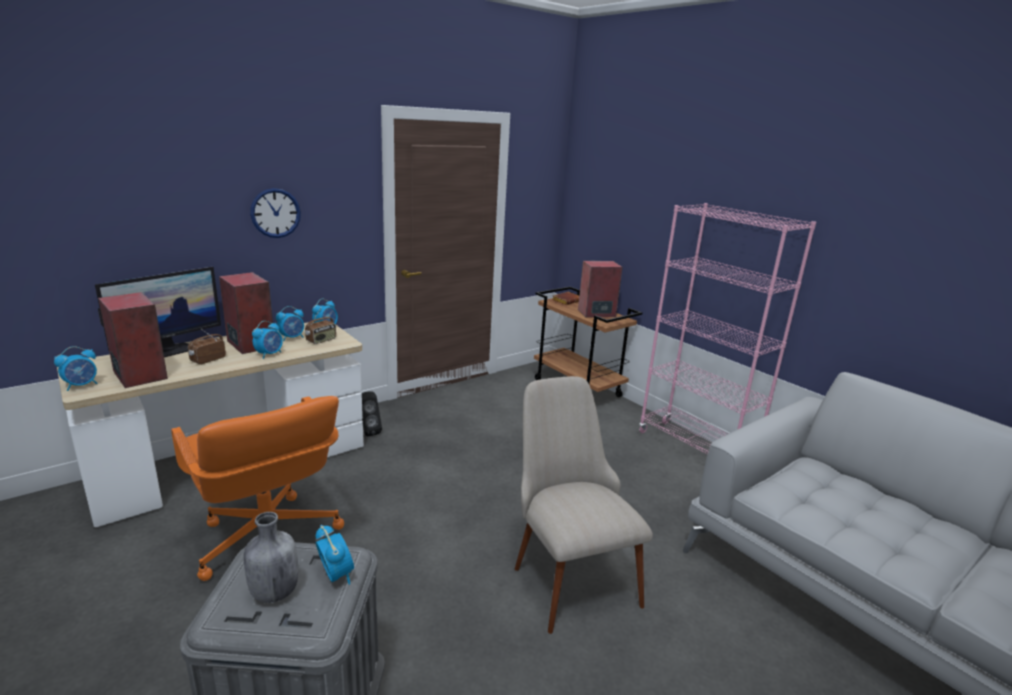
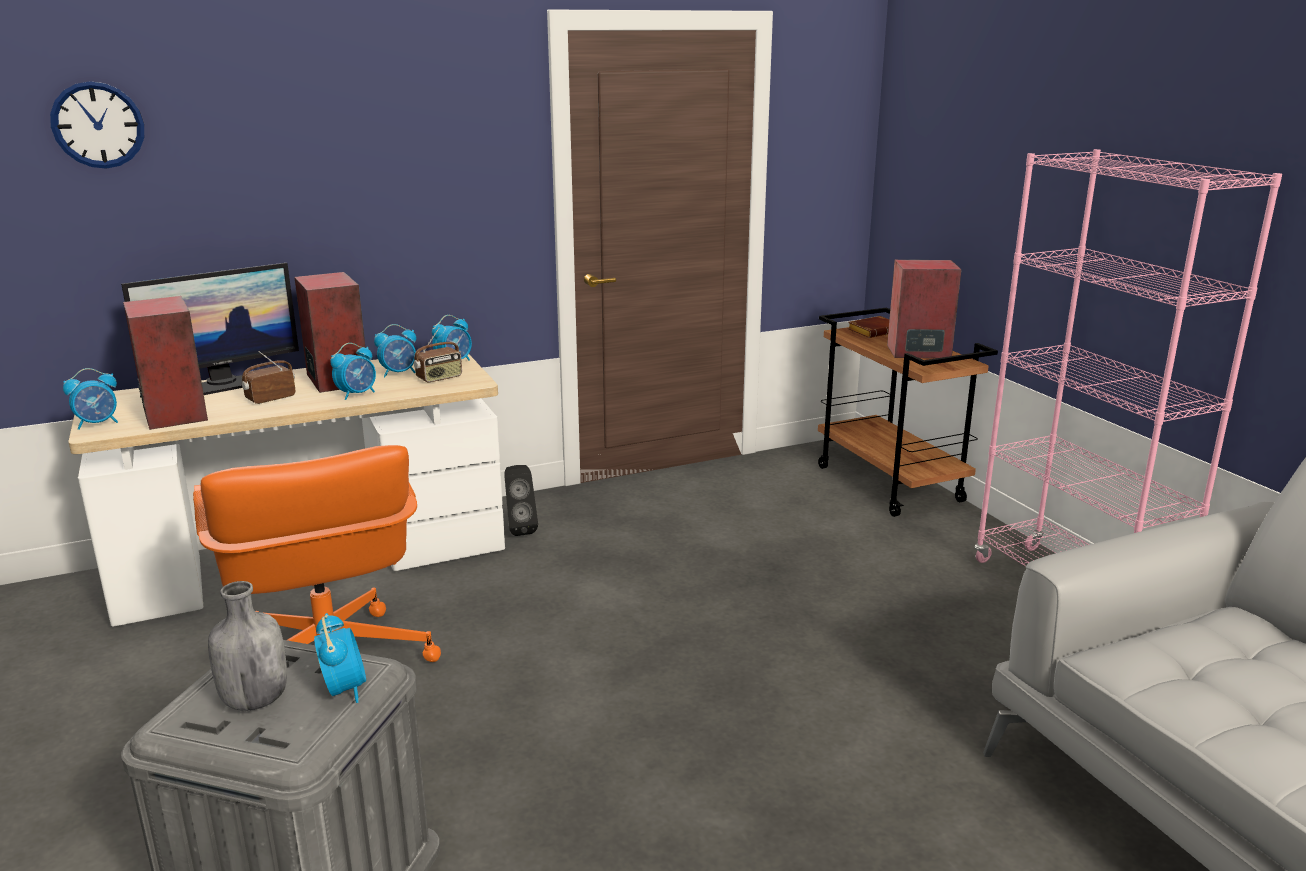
camera: 15 degrees right, 0 degrees up
(275, 213) = (382, 183): wall clock -> wall clock (98, 125)
(567, 571) = (767, 760): beige chair -> none

